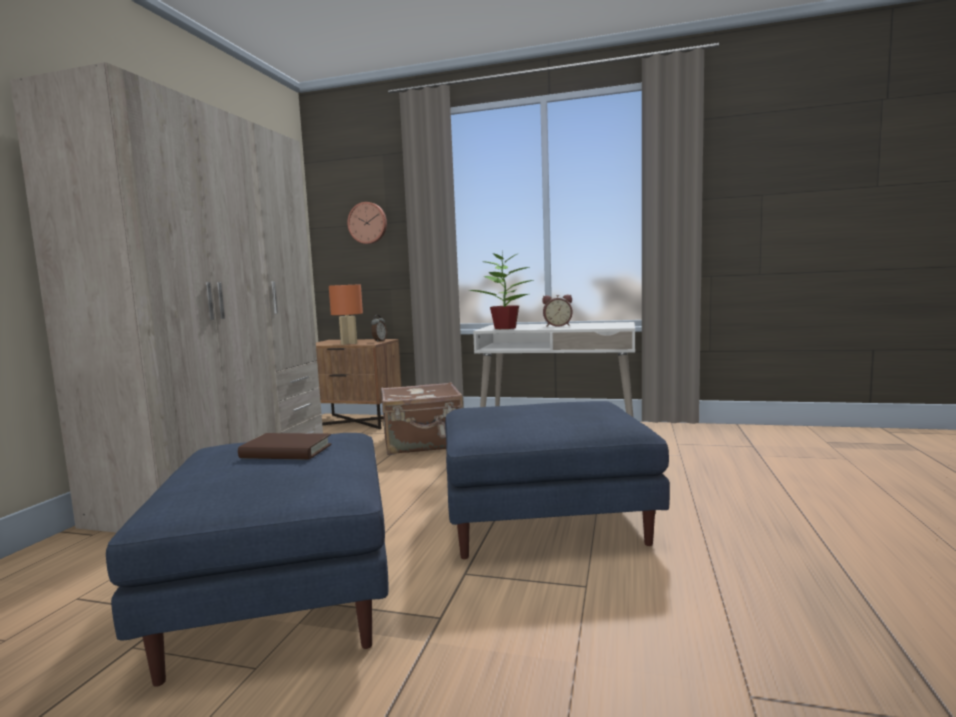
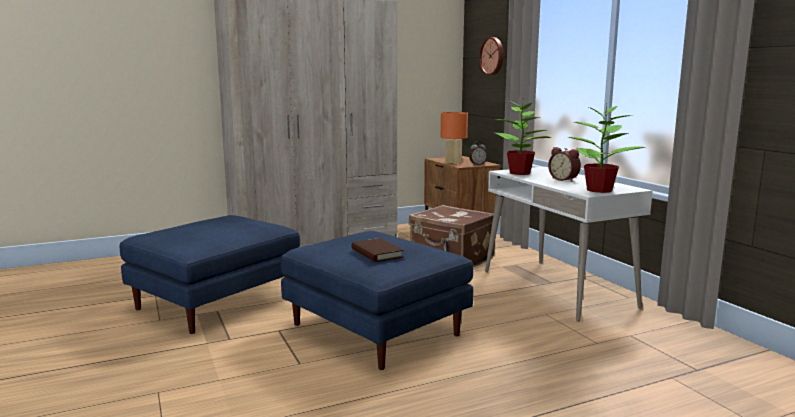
camera: 50 degrees right, 5 degrees up
(286, 451) = (225, 226): brown book -> brown book (377, 253)
(614, 325) = (598, 190): none -> potted plant

